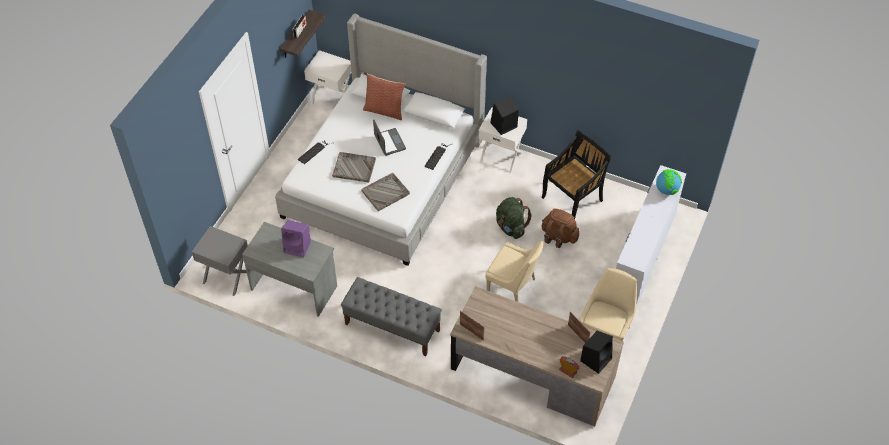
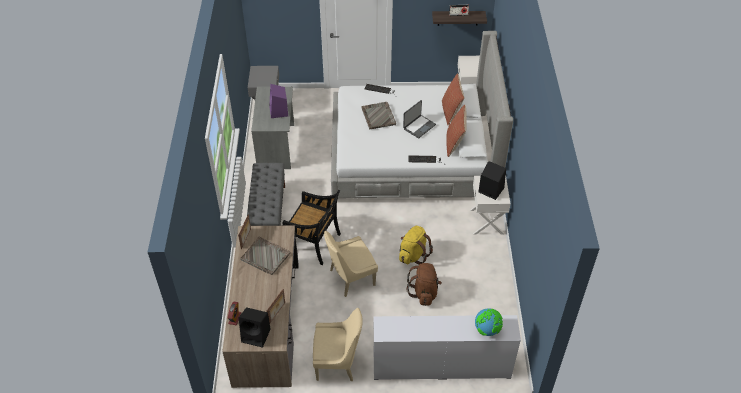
camera: 65 degrees right, 5 degrees down
(386, 192) = (366, 143): grey tray -> grey tray (265, 256)
(429, 125) = (454, 143): none -> pillow
(511, 227) = (413, 255): green backpack -> yellow backpack
(513, 287) = (350, 278): beige chair -> beige chair turned 60 degrees clockwise
(572, 198) = (475, 288): black chair -> black chair (314, 243)

